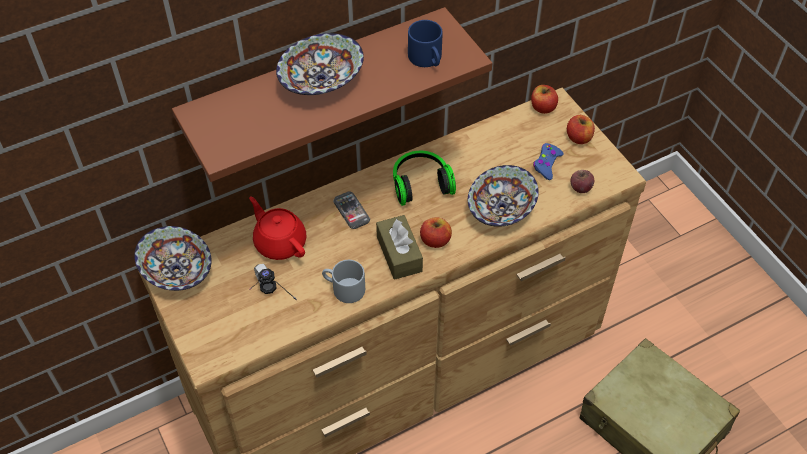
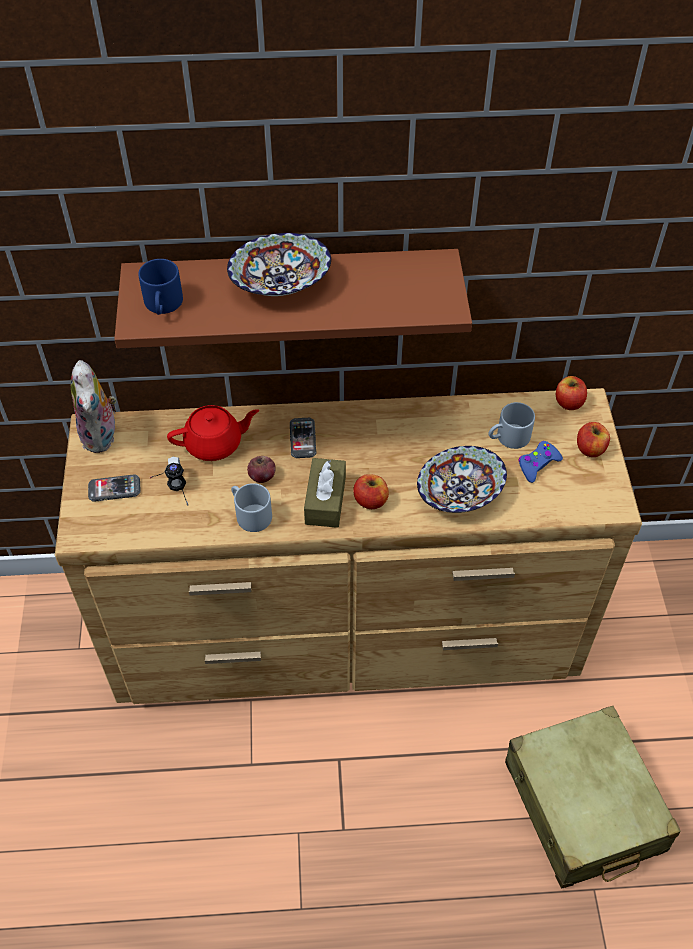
camera: 25 degrees right, 0 degrees up
(176, 271) = (102, 435): bowl -> plush toy
(215, 312) = (114, 489): none -> phone
(280, 242) = (215, 444): red teapot -> red teapot turned 90 degrees clockwise
(420, 184) = (389, 437): headphones -> none
(428, 59) = (404, 297): blue mug -> blue mug (163, 305)
(513, 151) = (508, 438): none -> grey mug
(580, 188) = (560, 503): apple -> apple (262, 476)

